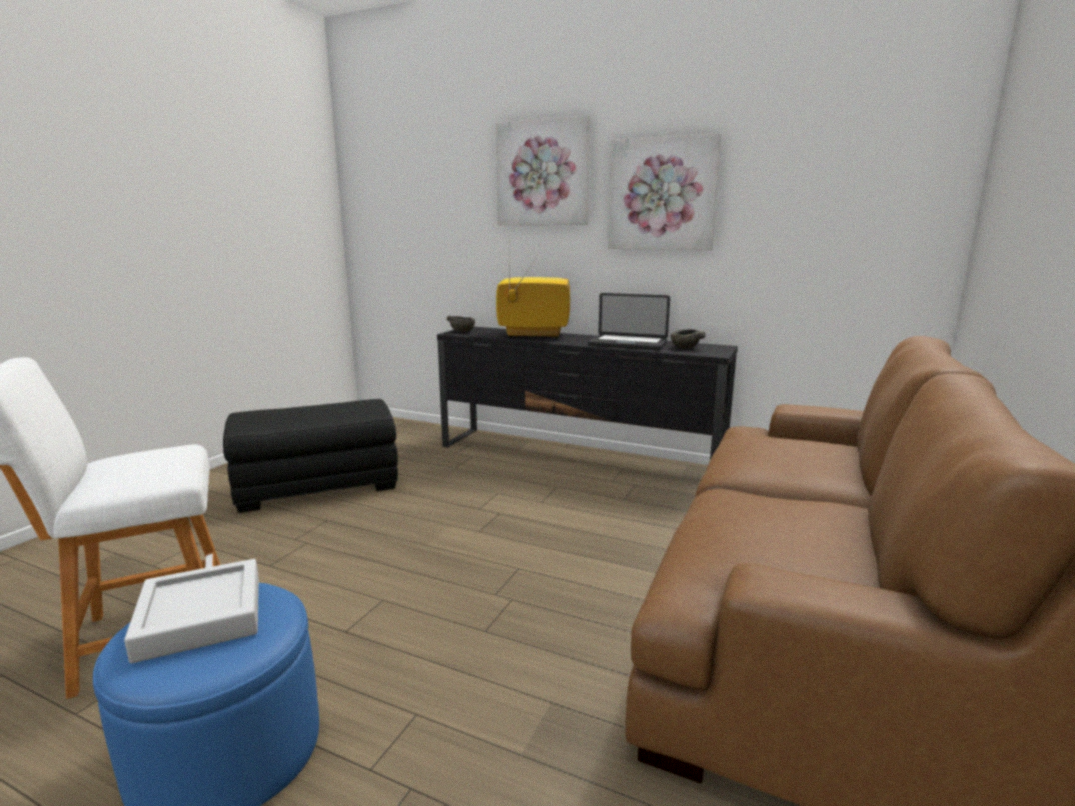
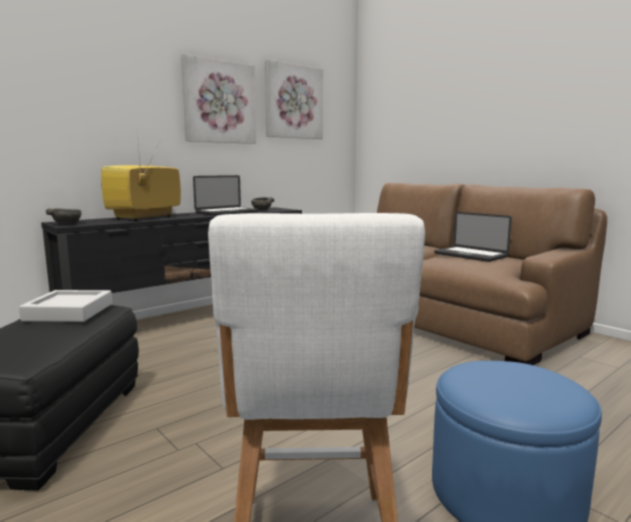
camera: 65 degrees left, 5 degrees down
(201, 617) = (504, 383): grey tray -> grey tray (69, 312)
(543, 173) = (119, 71): picture -> picture (293, 102)
(811, 522) = (470, 255): none -> laptop

